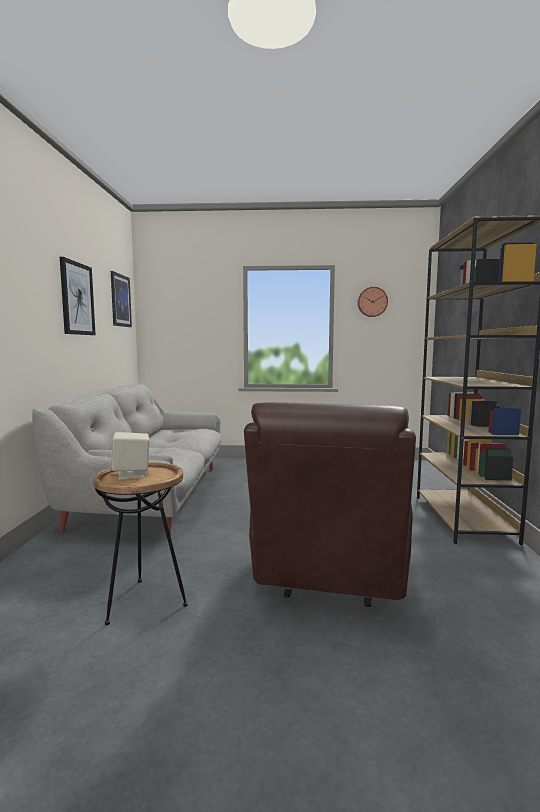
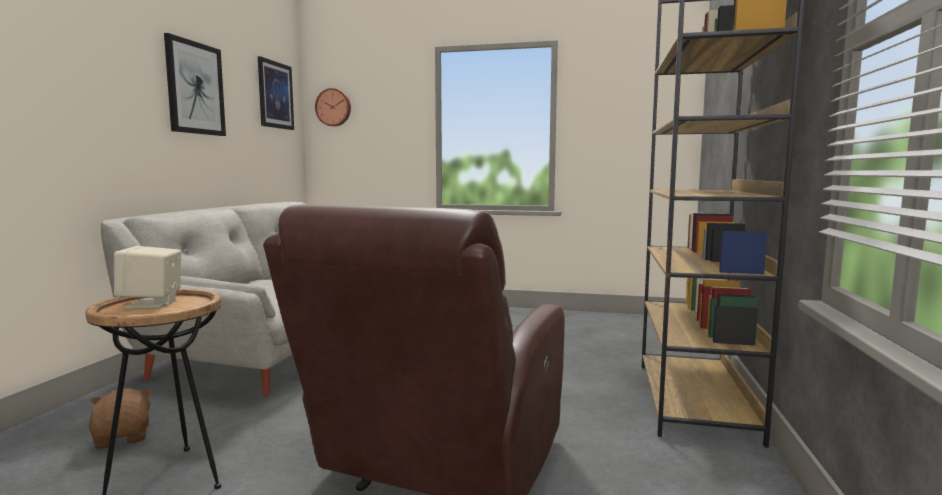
camera: 10 degrees right, 0 degrees up
(82, 577) = (123, 437): none -> brown plush toy
(372, 302) = (610, 90): wall clock -> wall clock (333, 107)

